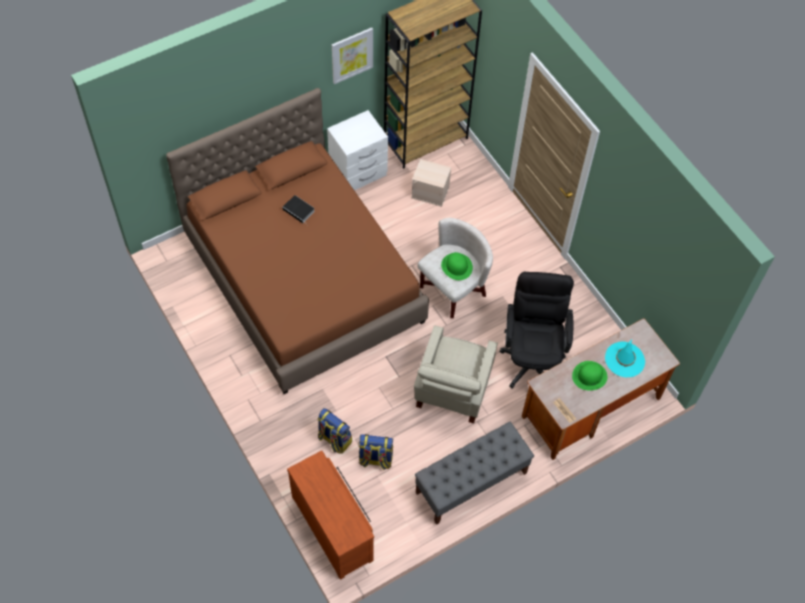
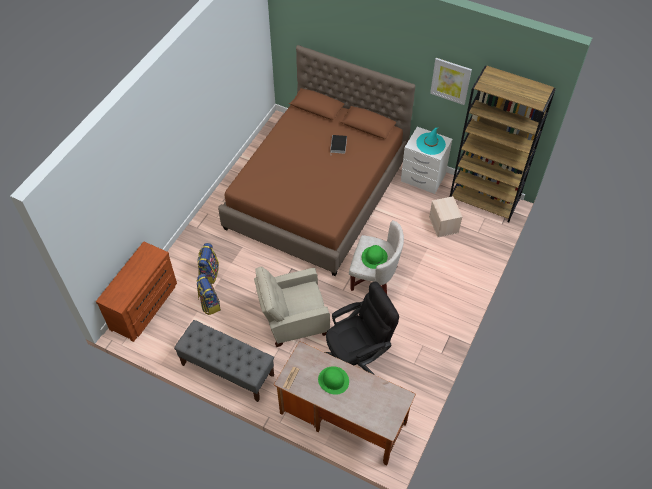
camera: 60 degrees right, 5 degrees down
(624, 359) = (366, 398): turquoise hat -> turquoise hat (430, 144)

